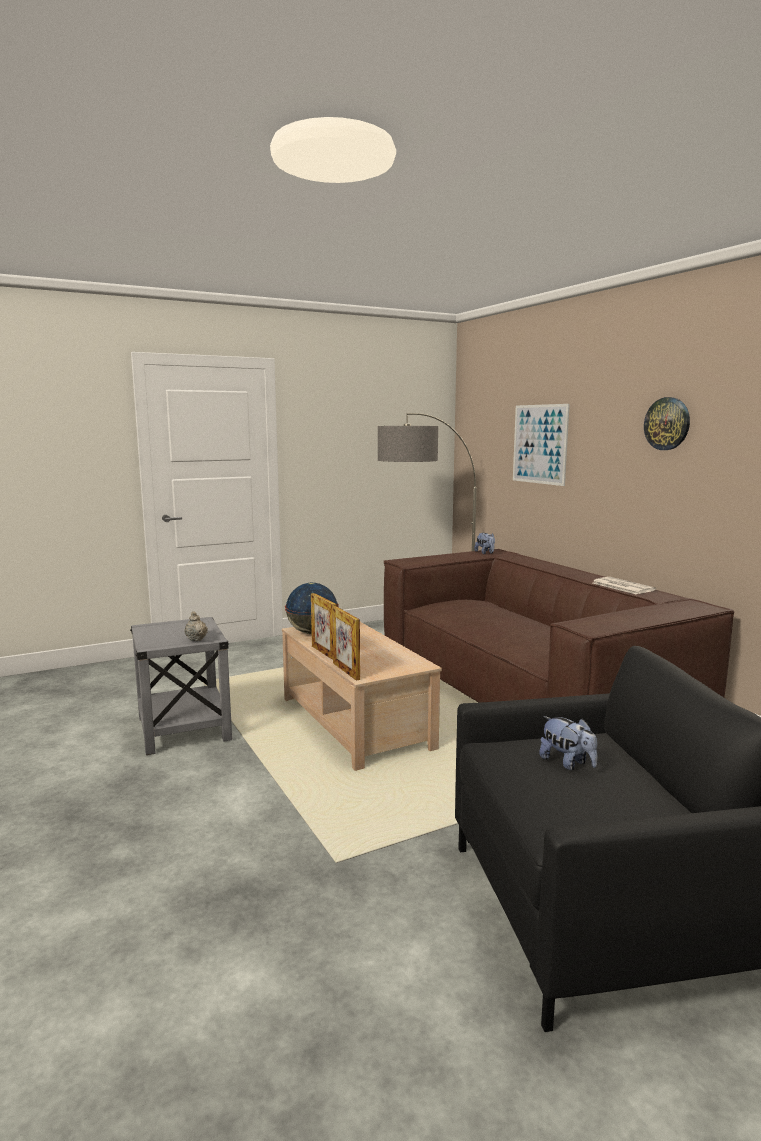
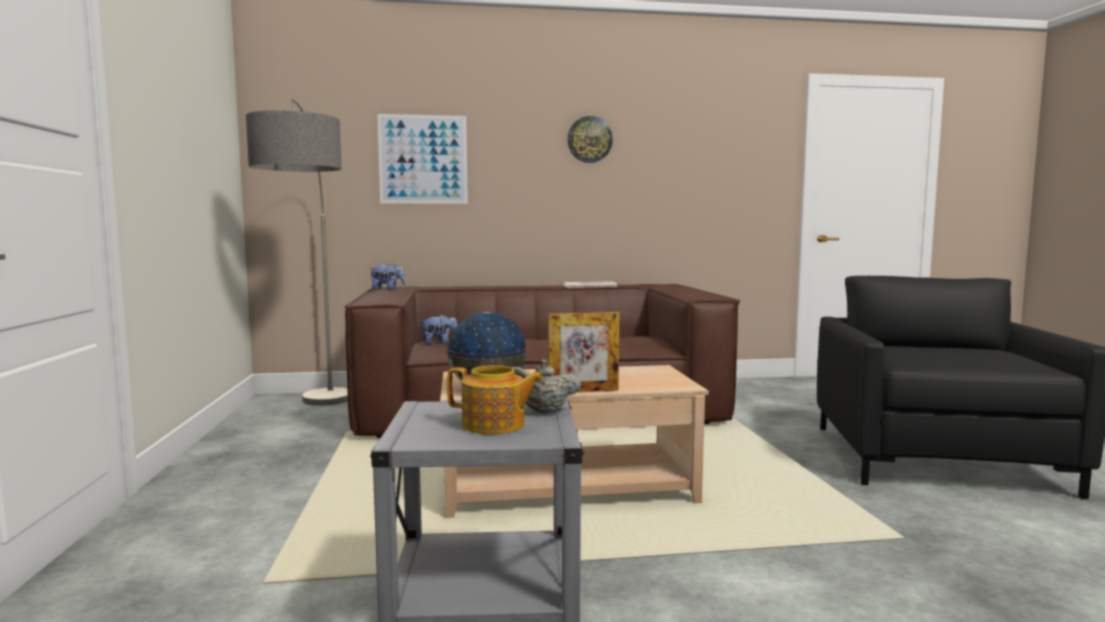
camera: 70 degrees left, 5 degrees down
(170, 635) = (494, 425): none -> teapot
(346, 671) = (661, 389): picture frame -> none
(567, 763) = (934, 352): plush toy -> plush toy (439, 343)

